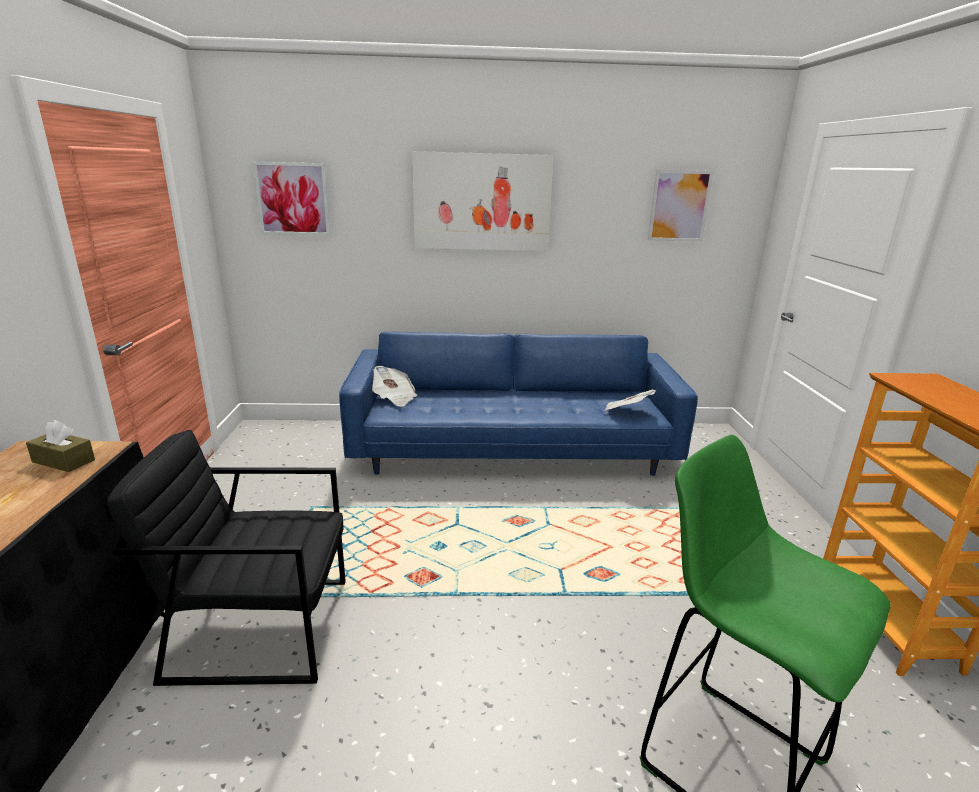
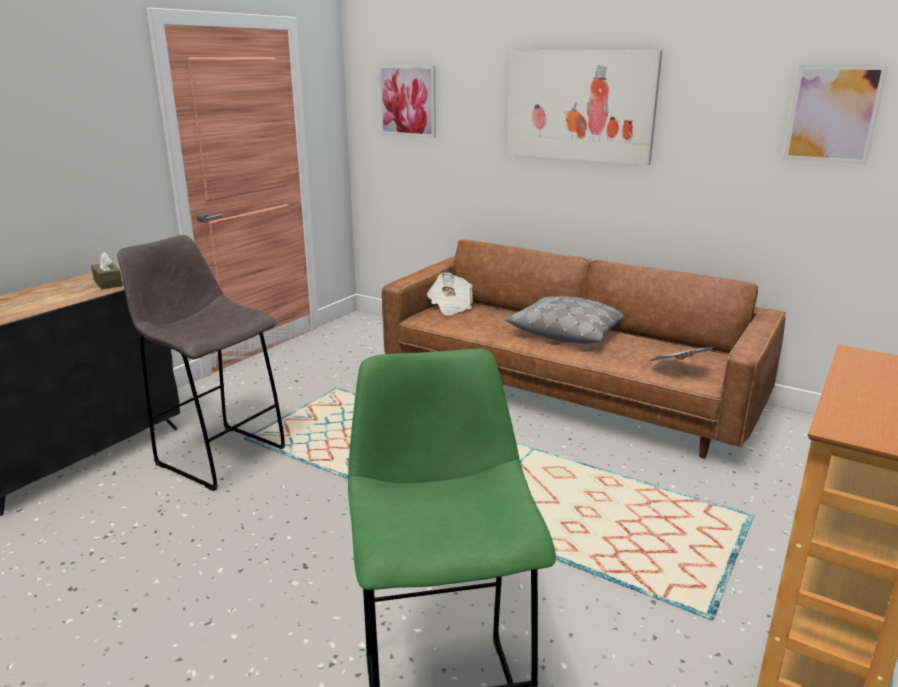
camera: 35 degrees right, 0 degrees up
(260, 627) = (218, 455): black armchair -> grey stool
(512, 449) = (566, 390): blue sofa -> brown sofa
(515, 398) = (569, 331): none -> grey pillow

